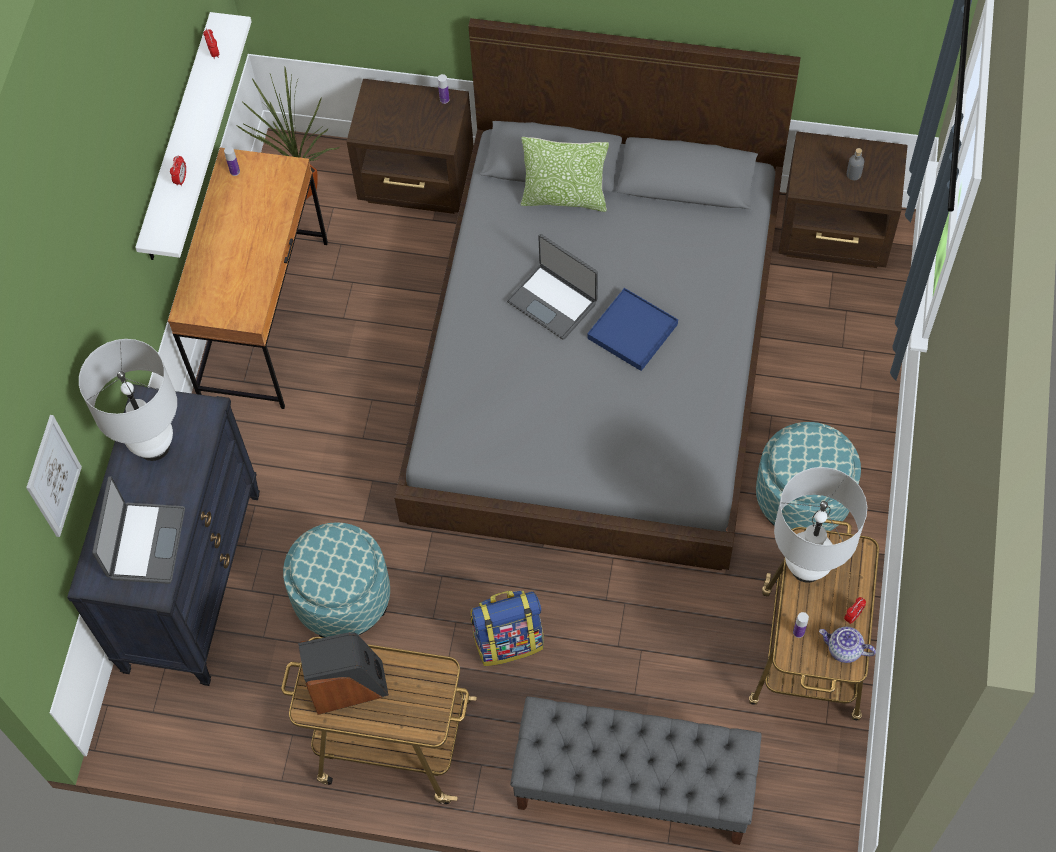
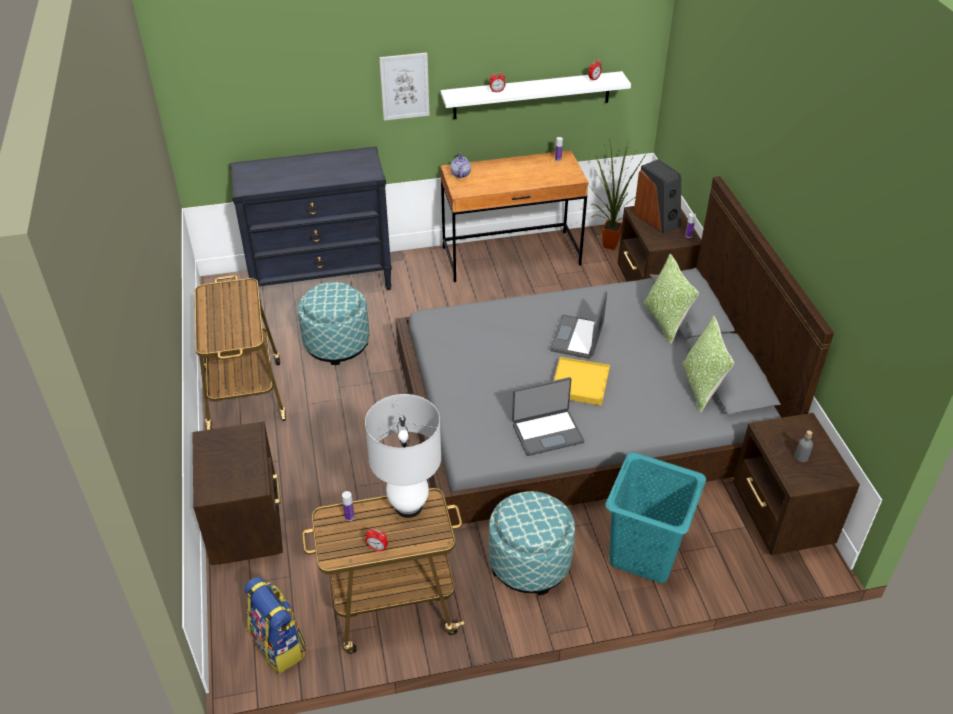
camera: 65 degrees right, 20 degrees down
(53, 476) = (269, 94): picture -> picture (404, 86)
(145, 543) = (274, 177): laptop -> laptop (547, 432)
(154, 446) = (339, 163): white table lamp -> none
(348, 685) = (228, 303): speaker -> speaker (657, 219)
(509, 640) = (337, 428): backpack -> backpack (279, 645)
(632, 331) = (580, 383): blue tray -> yellow tray
(633, 787) = (248, 526): grey bench -> brown nightstand
(689, 214) = (701, 387): none -> pillow
(830, 381) = (644, 552): none -> turquoise laundry basket
(844, 649) = (344, 549): teapot -> teapot (460, 174)

